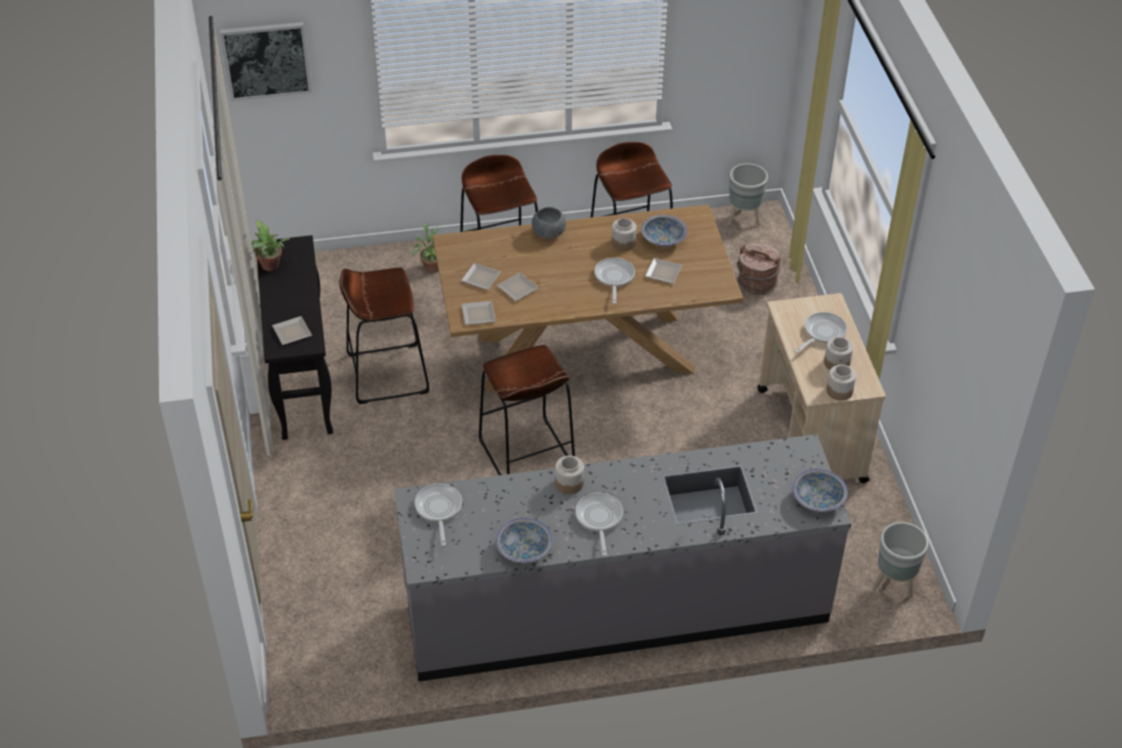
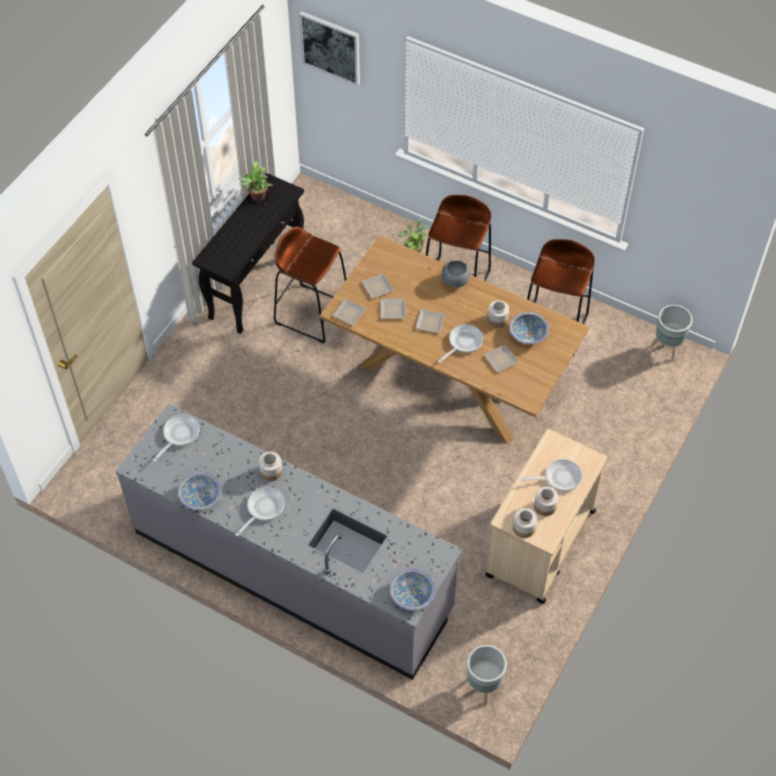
camera: 40 degrees right, 10 degrees up
(293, 332) = (225, 254): plate -> plate (430, 323)
(526, 454) = (341, 427): brown stool -> none
(756, 283) = (623, 404): brown bucket -> none

